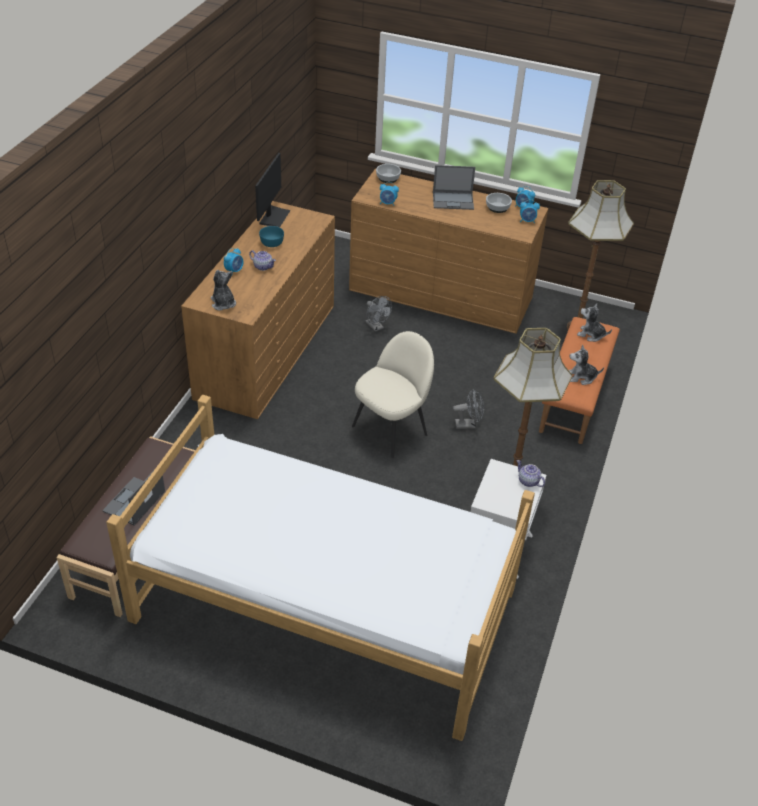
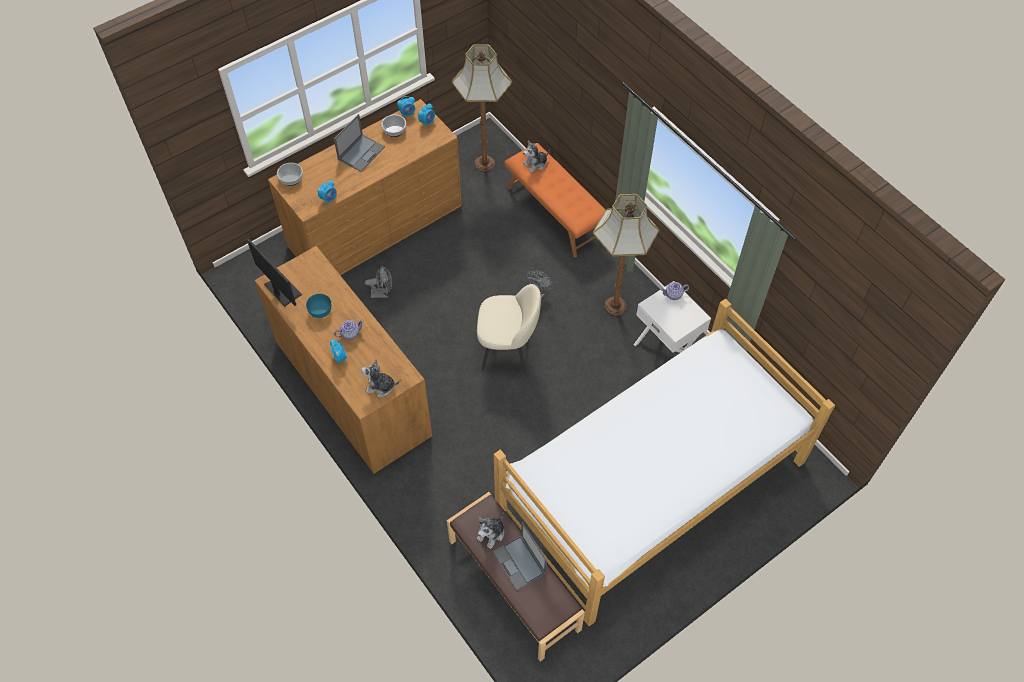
camera: 55 degrees left, 15 degrees up
(391, 429) = (508, 349): beige chair -> beige chair turned 105 degrees clockwise
(581, 377) = (576, 199): plush toy -> plush toy (491, 533)

